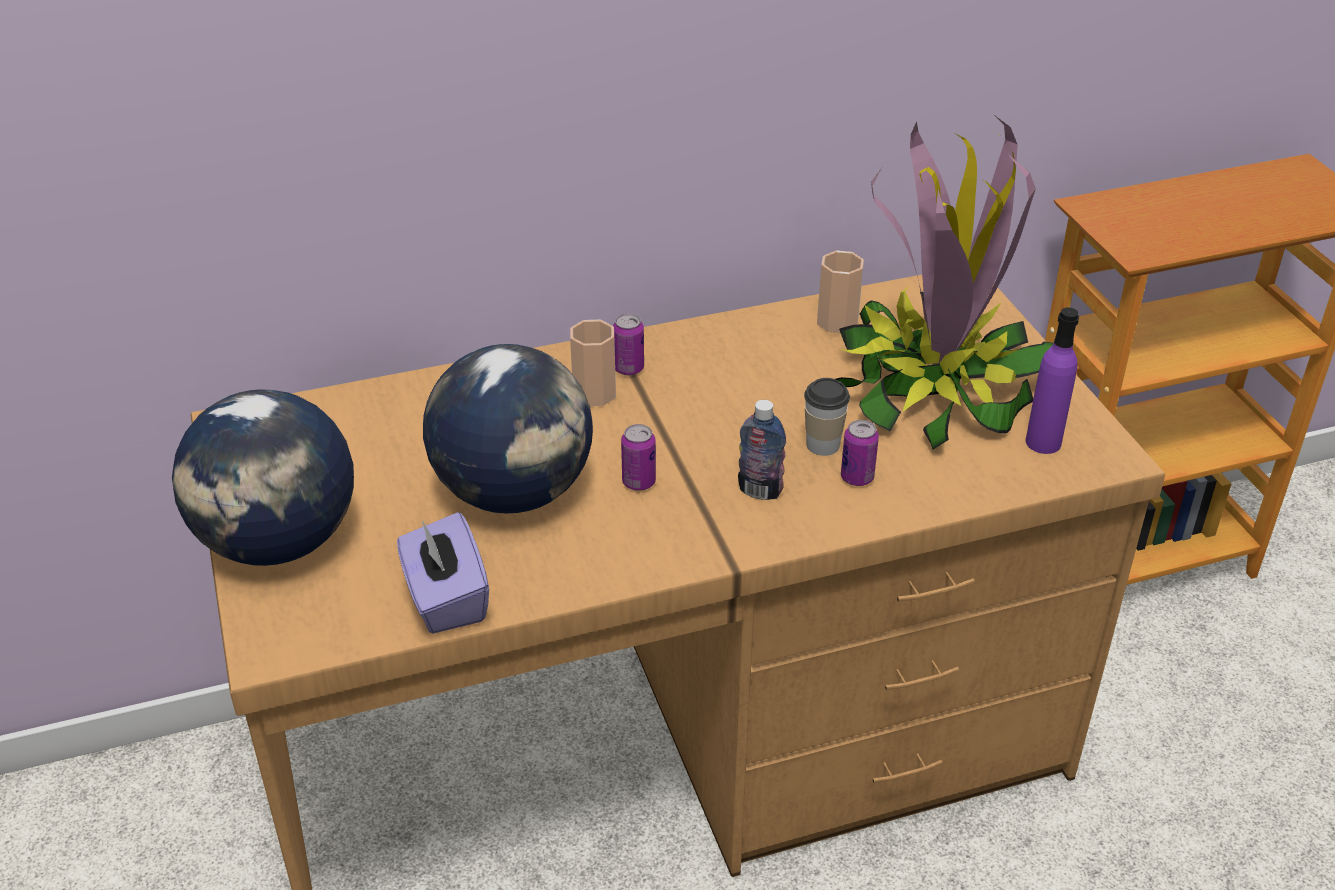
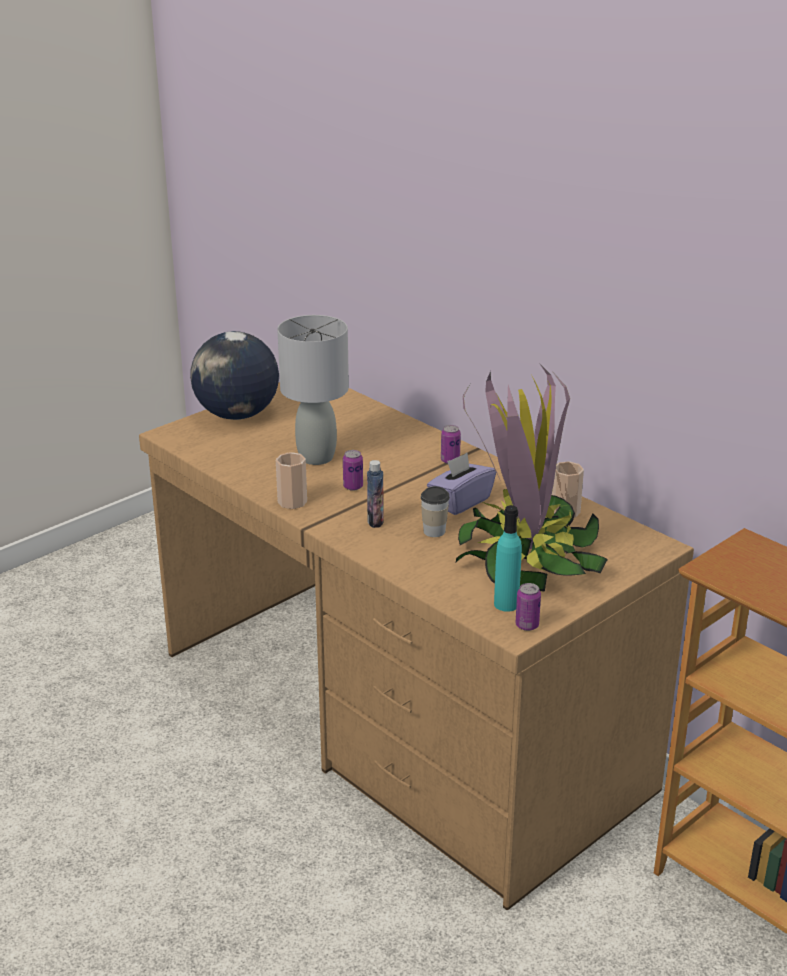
camera: 65 degrees right, 10 degrees down
(445, 599) = (227, 462): purple tissue box -> purple tissue box (460, 502)
(514, 493) = (316, 457): globe -> grey table lamp
(594, 393) = (418, 457): cup -> cup (292, 502)
(857, 477) = (413, 548): can -> can (527, 625)
(1043, 442) = (506, 604): purple bottle -> turquoise bottle

